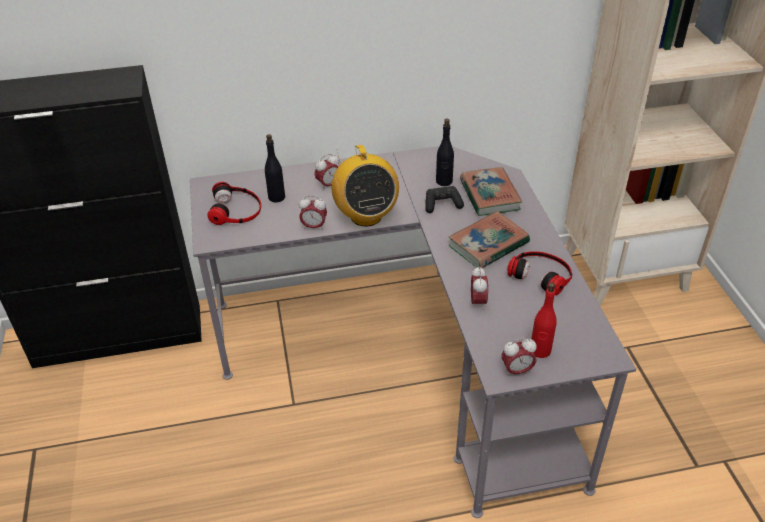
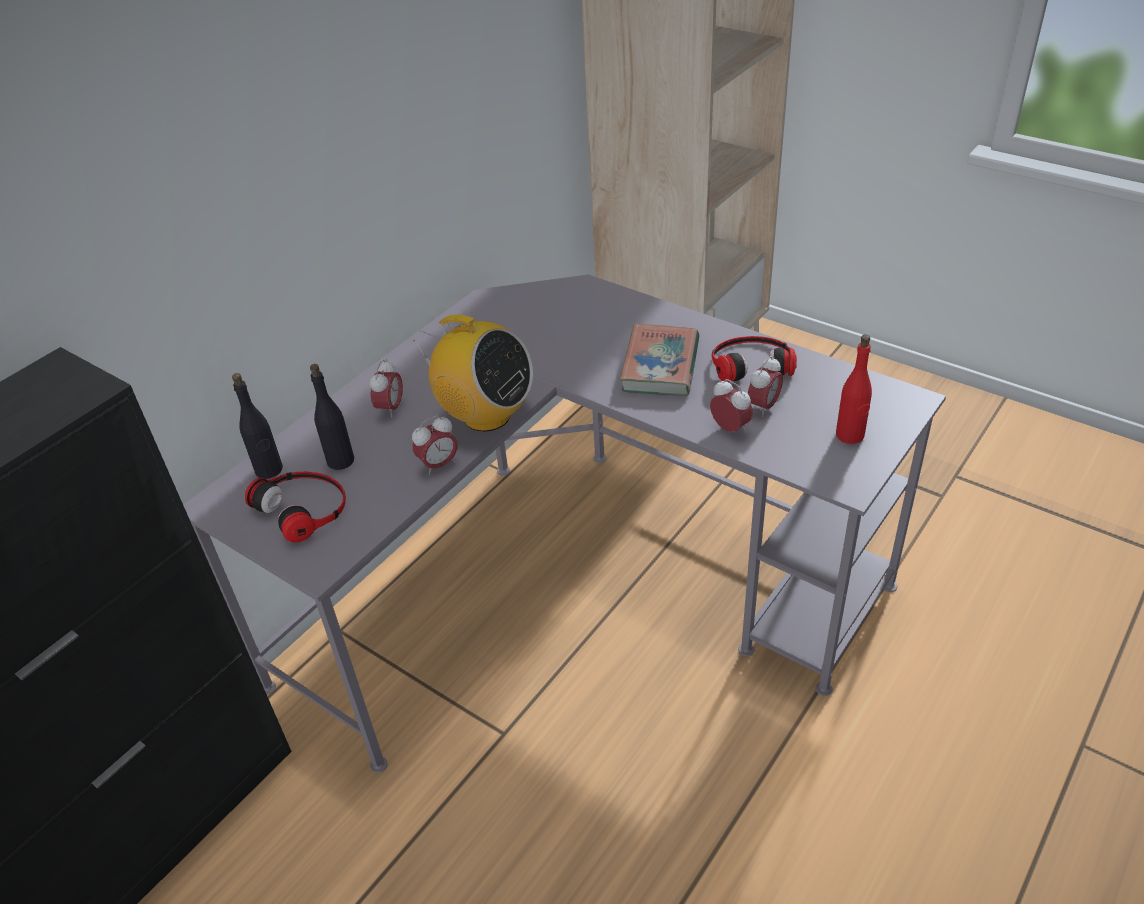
camera: 40 degrees left, 0 degrees up
(442, 205) = (556, 354): black game controller -> none
(444, 181) = (524, 329): black bottle -> black bottle (269, 470)
(489, 195) = (593, 316): book -> none
(517, 371) = (857, 469): alarm clock -> alarm clock (763, 407)

